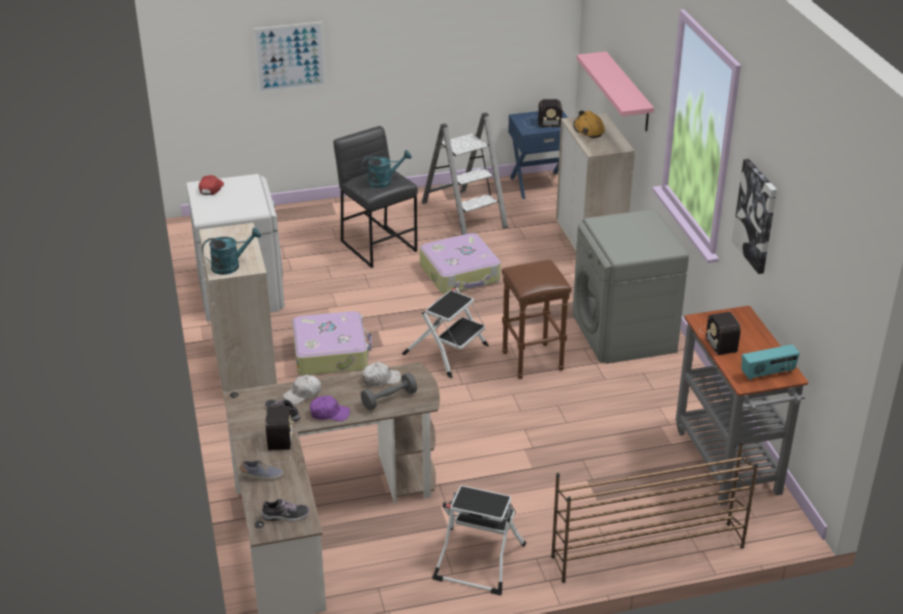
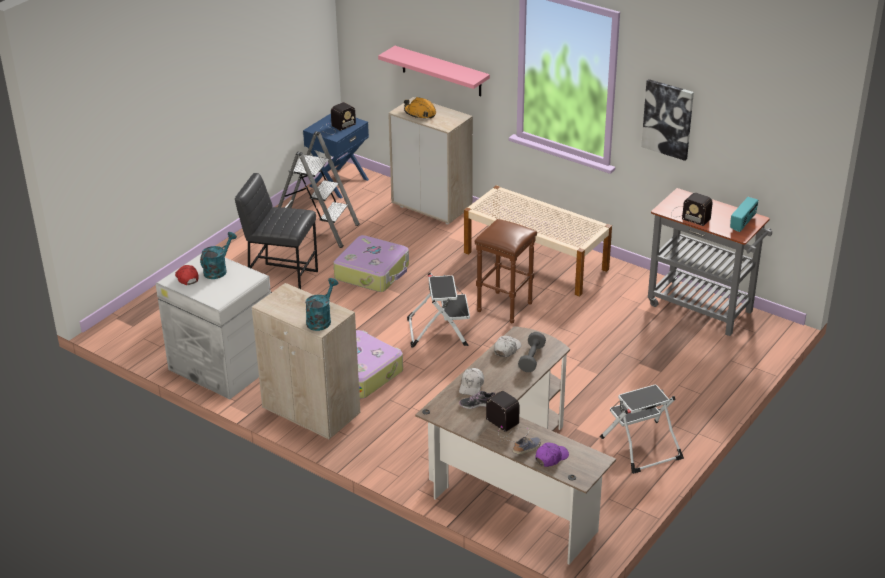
camera: 40 degrees left, 0 degrees up
(285, 516) = (580, 462): shoe -> none
(290, 57) = (150, 140): picture -> none
(329, 413) = (508, 388): purple cap -> purple cap (551, 457)
(384, 181) = (290, 218): turquoise watering can -> turquoise watering can (218, 270)
(622, 333) = (536, 260): grey washing machine -> beige bench
(646, 552) = (726, 385): brown shoe rack -> none

